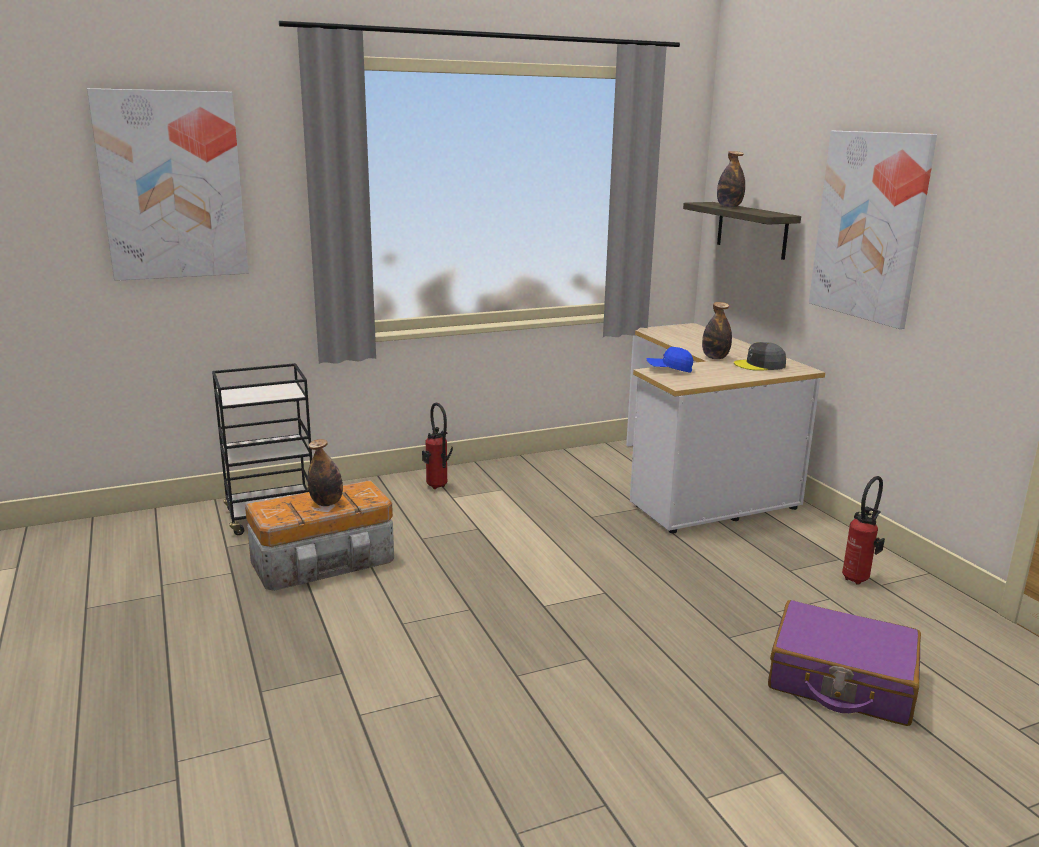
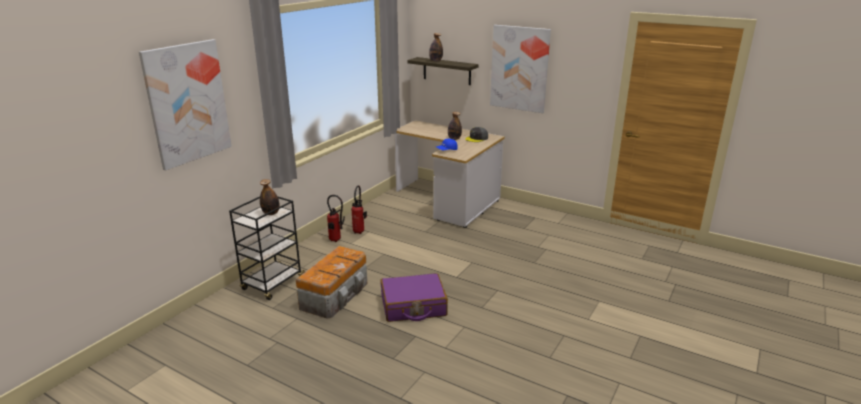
camera: 35 degrees left, 5 degrees up
(327, 503) = (337, 263): bottle -> bottle (271, 213)
(841, 680) = (582, 263): purple suitcase -> purple suitcase (413, 306)
(858, 578) = (549, 223): fire extinguisher -> fire extinguisher (360, 231)

